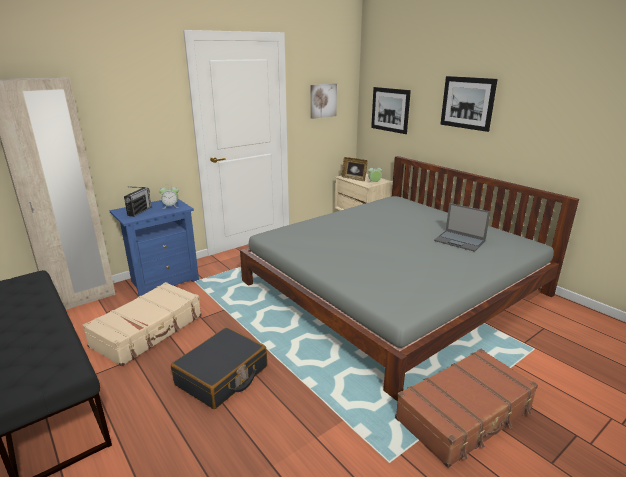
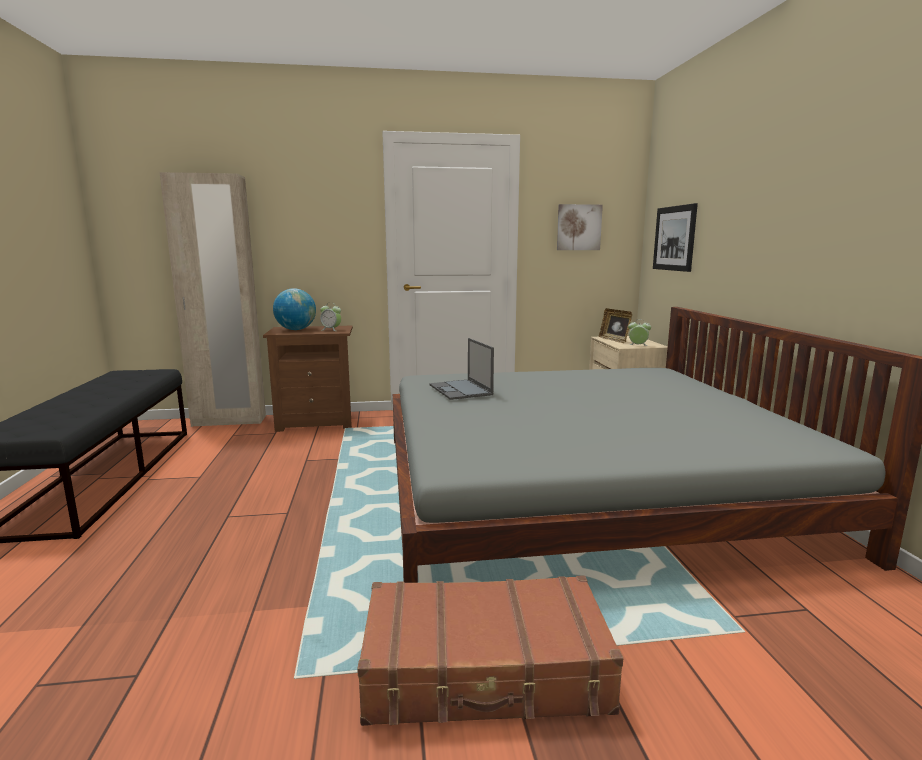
camera: 30 degrees right, 10 degrees down
(139, 211) = (296, 329): radio -> globe
(148, 331) = (244, 458): beige suitcase -> none
(163, 281) = (317, 422): blue nightstand -> brown nightstand
(222, 376) = (249, 515): black suitcase -> none
(460, 241) = (688, 421): laptop -> laptop (461, 390)
(467, 103) = (765, 206): picture -> none

